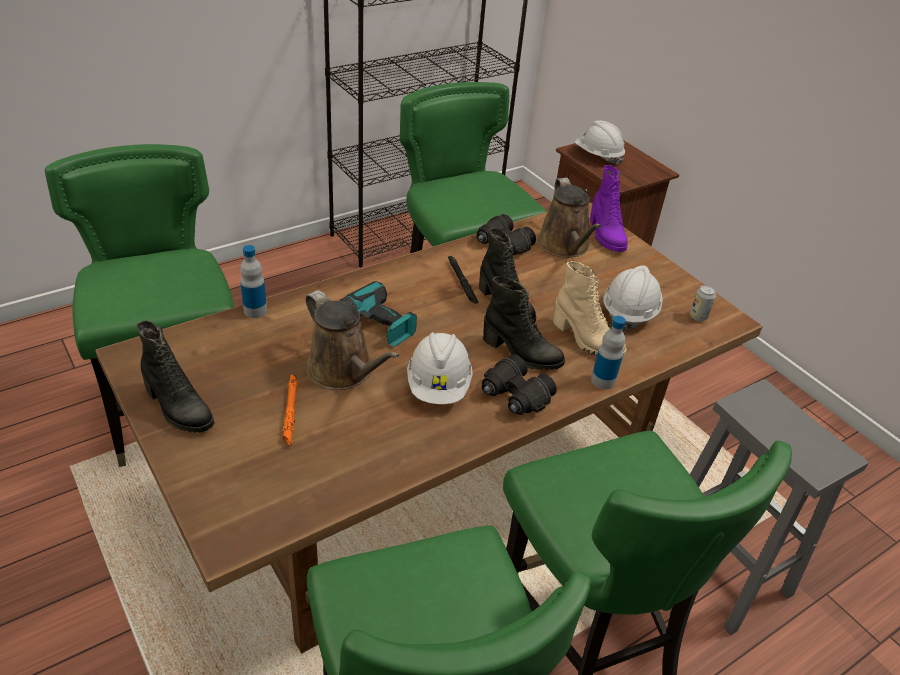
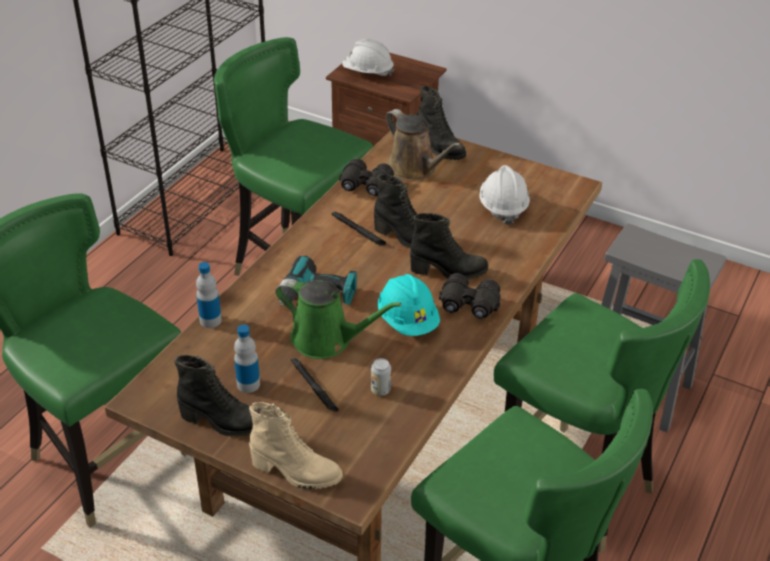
camera: 25 degrees left, 0 degrees up
(290, 412) = (314, 387): orange flashlight -> black flashlight
(344, 371) = (327, 340): brown watering can -> green watering can
(438, 386) = (407, 321): white hard hat -> turquoise hard hat
(586, 340) = (487, 242): beige boot -> beige boot (295, 473)
(603, 381) = (521, 269): bottle -> bottle (248, 384)
(605, 235) = (439, 148): purple boot -> black boot
(698, 316) = (553, 192): can -> can (380, 390)

